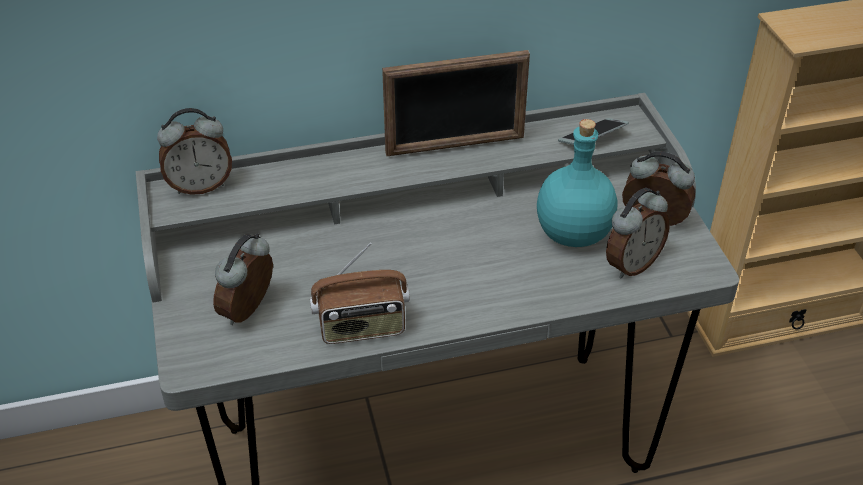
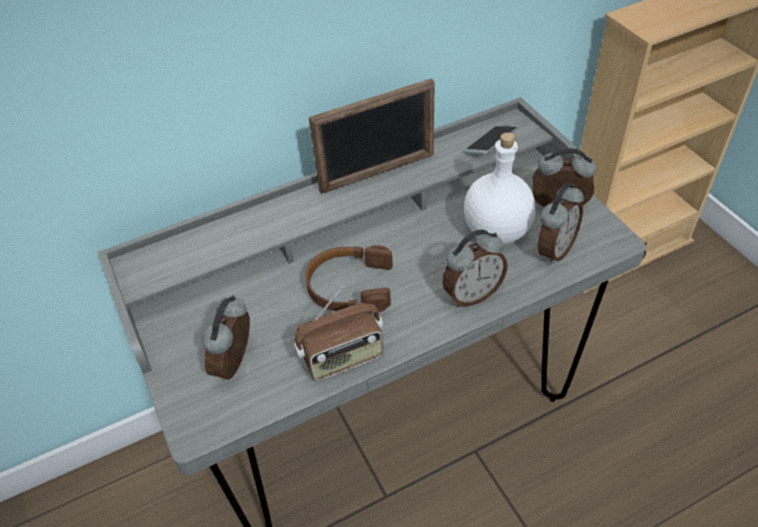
camera: 10 degrees left, 5 degrees up
(200, 185) = (161, 254): alarm clock -> alarm clock (472, 294)
(392, 259) = (349, 286): none -> brown headphones
(575, 234) = (498, 231): turquoise bottle -> white bottle

